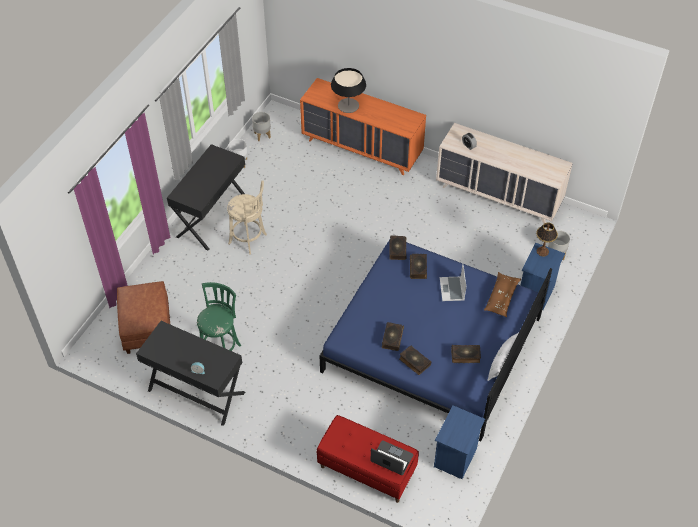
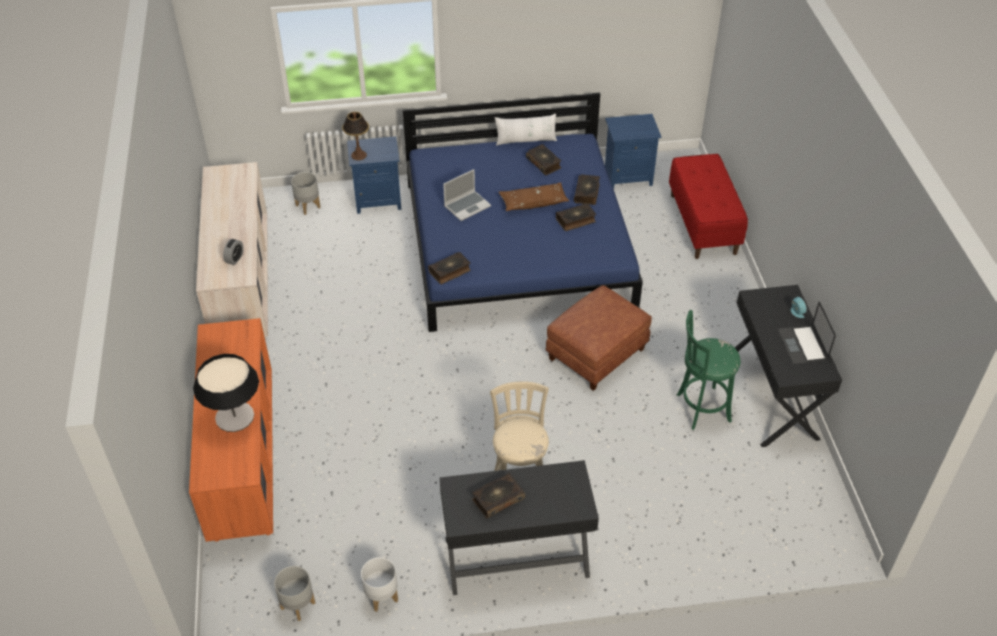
camera: 125 degrees left, 5 degrees down
(146, 327) = (750, 503): brown ottoman -> brown ottoman (596, 355)
(391, 458) = (700, 168): laptop -> laptop (803, 345)
(418, 268) = (462, 243): book -> book (497, 499)
(501, 298) = (444, 169): brown pillow -> brown pillow (533, 202)

